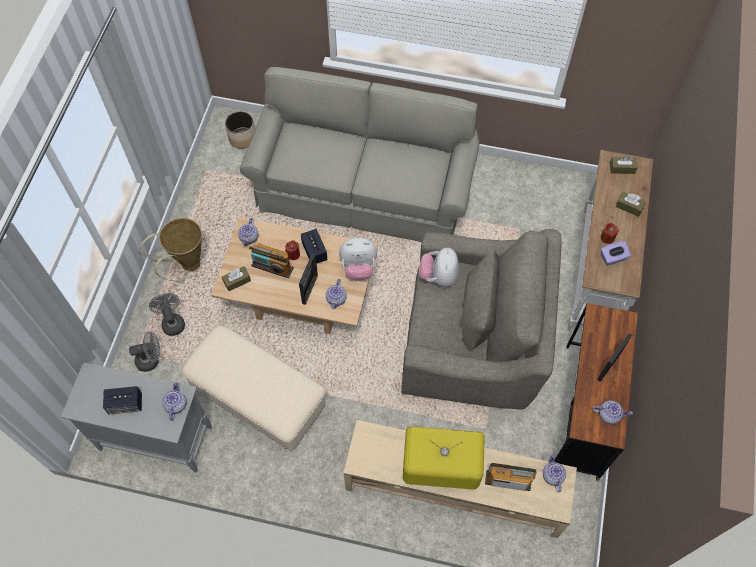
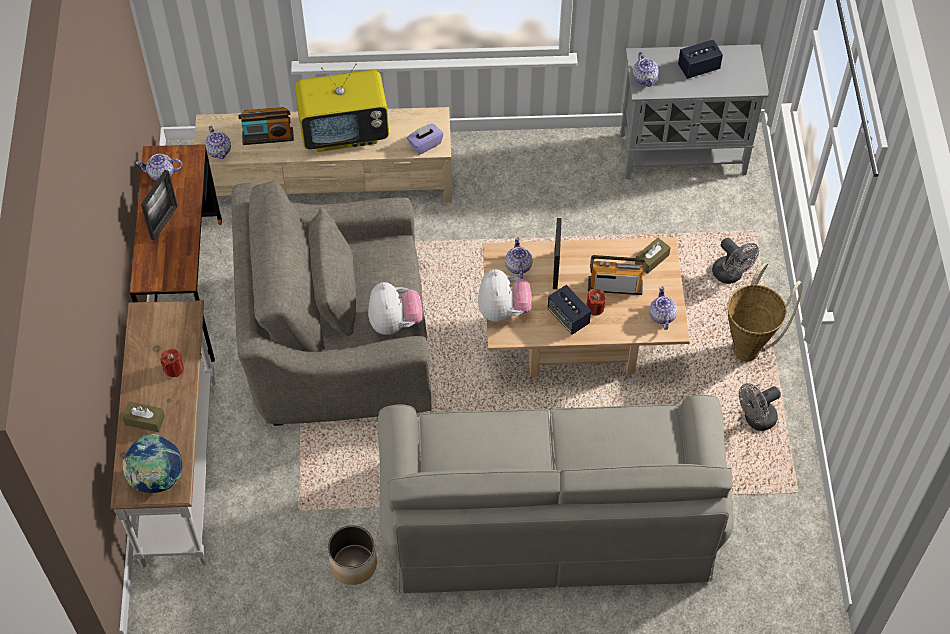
camera: 165 degrees right, 5 degrees down
(151, 360) = (732, 228): grey fan -> grey fan (755, 420)
(243, 138) = (769, 560): planter -> planter (353, 564)
(258, 400) = (584, 215): beige ottoman -> none
(358, 267) = (503, 310): plush toy -> plush toy turned 105 degrees clockwise
(613, 258) = (165, 343): purple tissue box -> purple tissue box (425, 144)
(622, 168) = (157, 478): brown tissue box -> globe

